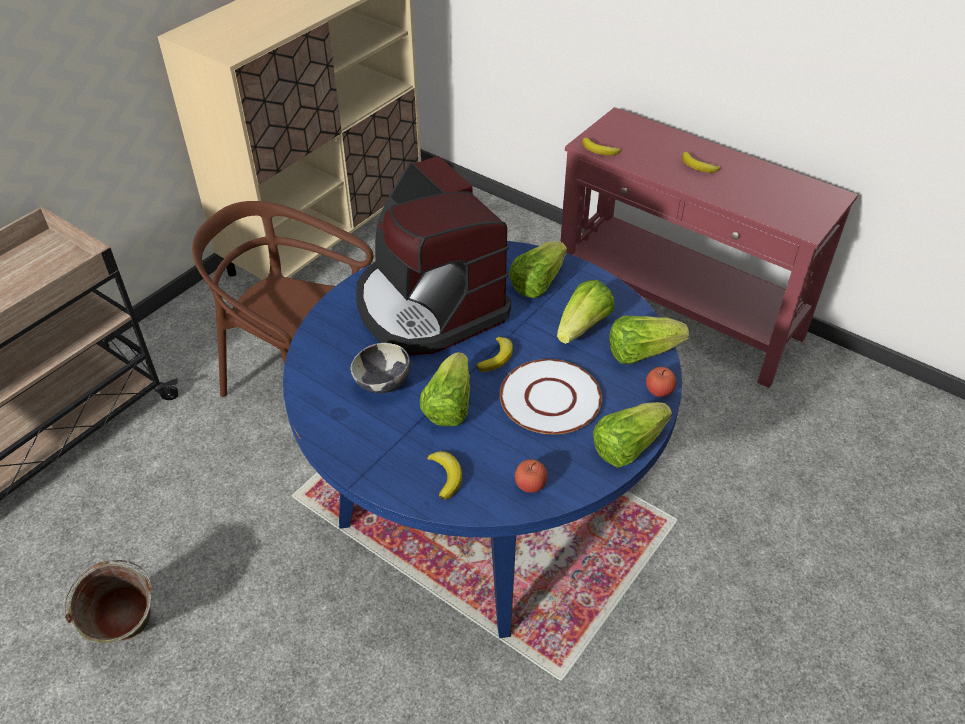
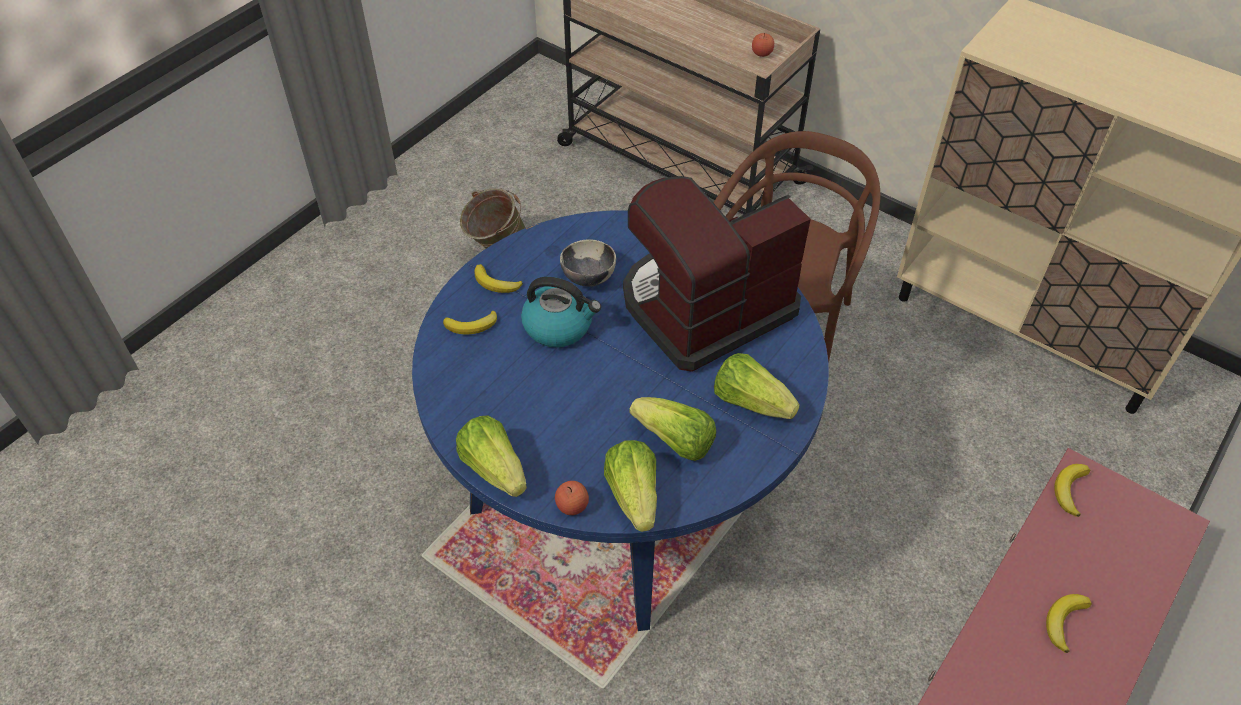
camera: 90 degrees right, 5 degrees up
(449, 405) = (559, 326): lettuce -> kettle
(497, 357) = (625, 363): banana -> banana (496, 283)
(530, 485) = (454, 386): apple -> apple (762, 53)
(550, 398) = (565, 406): white plate -> none

